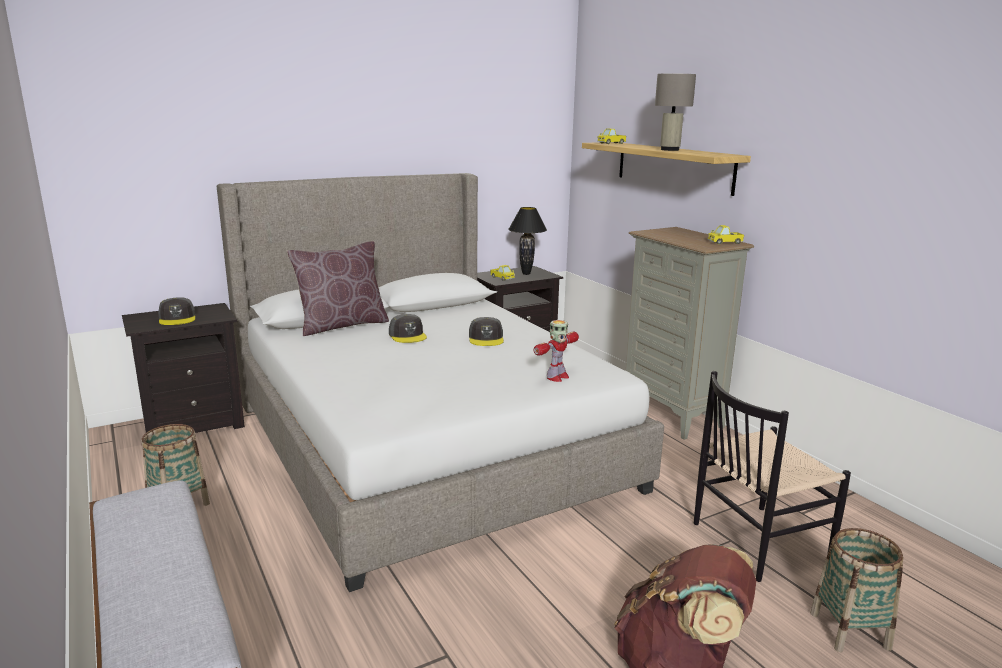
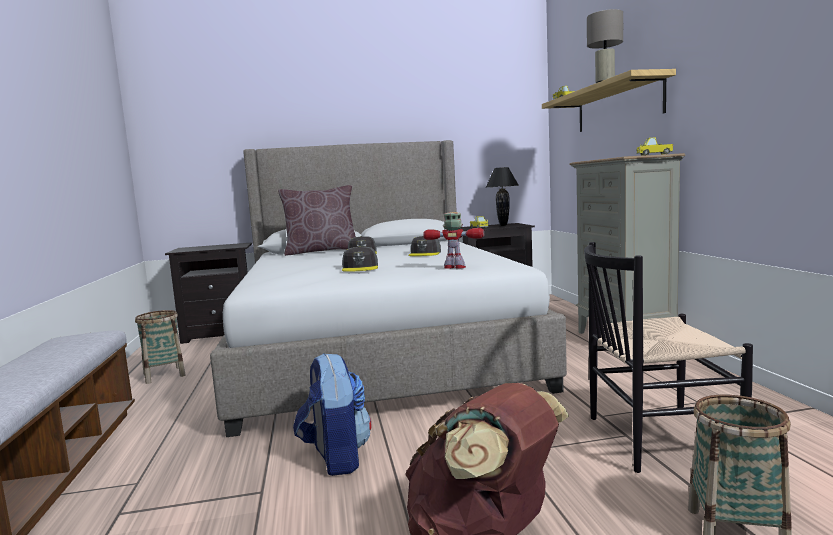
camera: 20 degrees right, 10 degrees down
(177, 318) = (209, 247): grey cap -> grey cap (360, 268)
(490, 602) = (335, 457): none -> backpack
(556, 377) = (455, 267): toy robot -> toy robot turned 135 degrees counterclockwise

